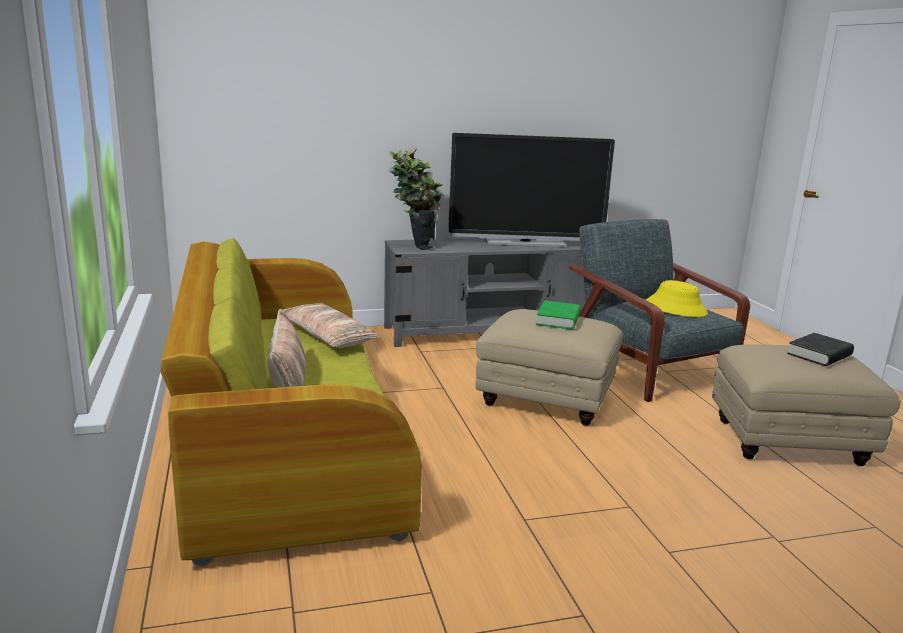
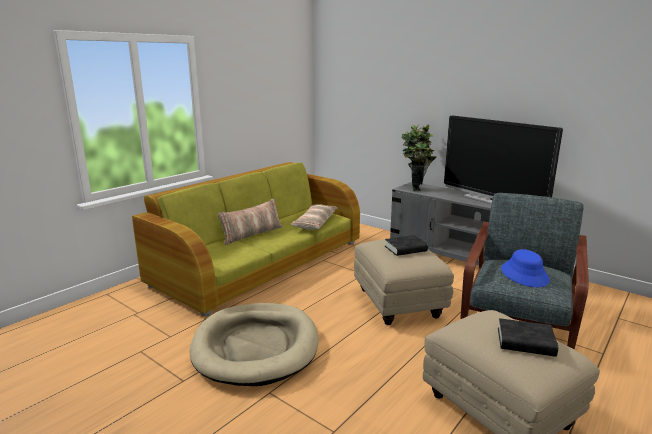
camera: 55 degrees right, 0 degrees up
(547, 525) = (256, 346): none -> beige dog bed
(558, 320) = (405, 249): green book -> black book
(675, 308) = (524, 275): yellow hat -> blue hat

